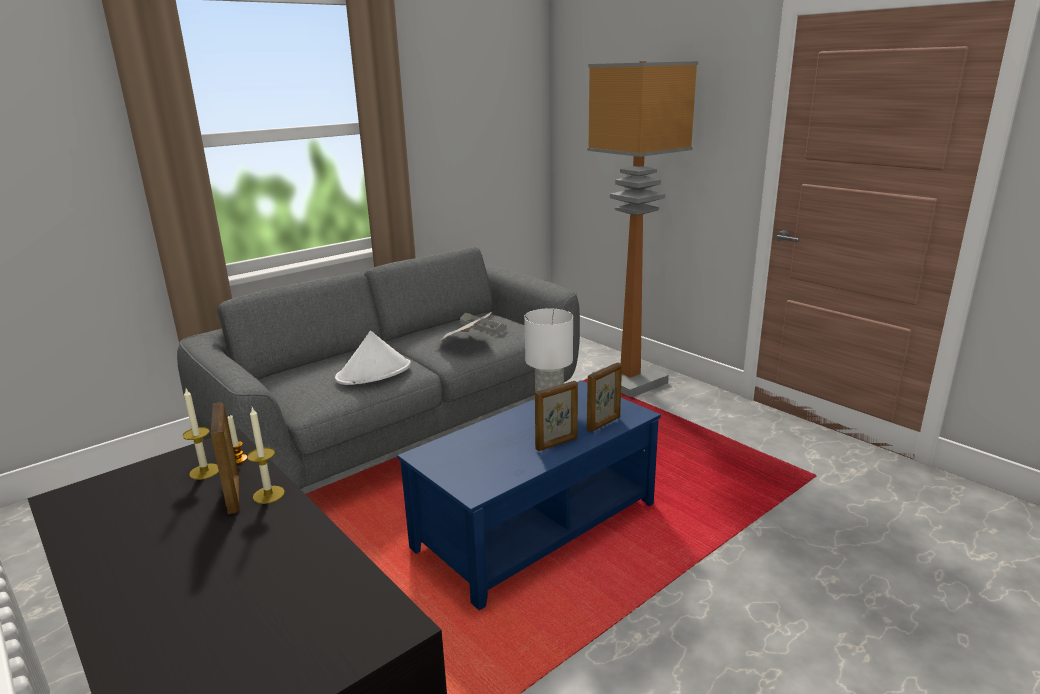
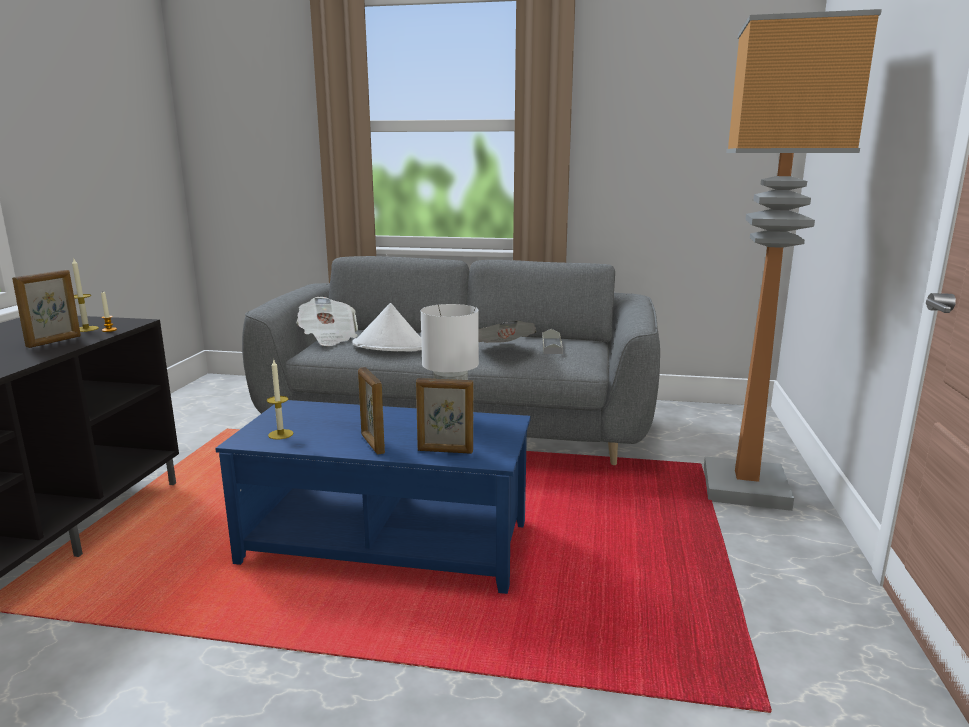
camera: 50 degrees right, 5 degrees down
(268, 494) = (59, 347): candle -> candle (280, 434)
(295, 389) = (329, 338): none -> newspaper
(557, 444) = (372, 444): picture frame -> picture frame turned 45 degrees clockwise

